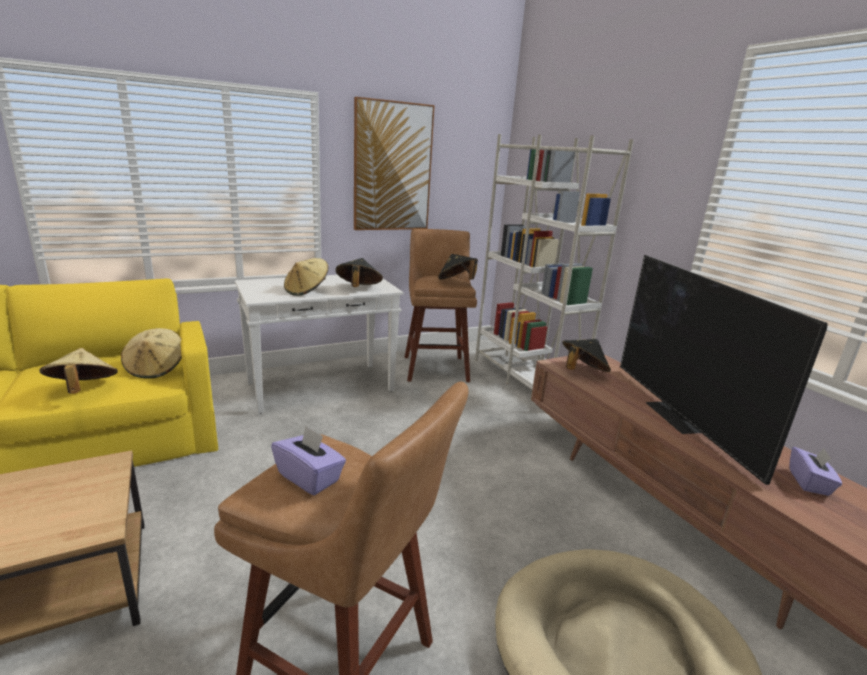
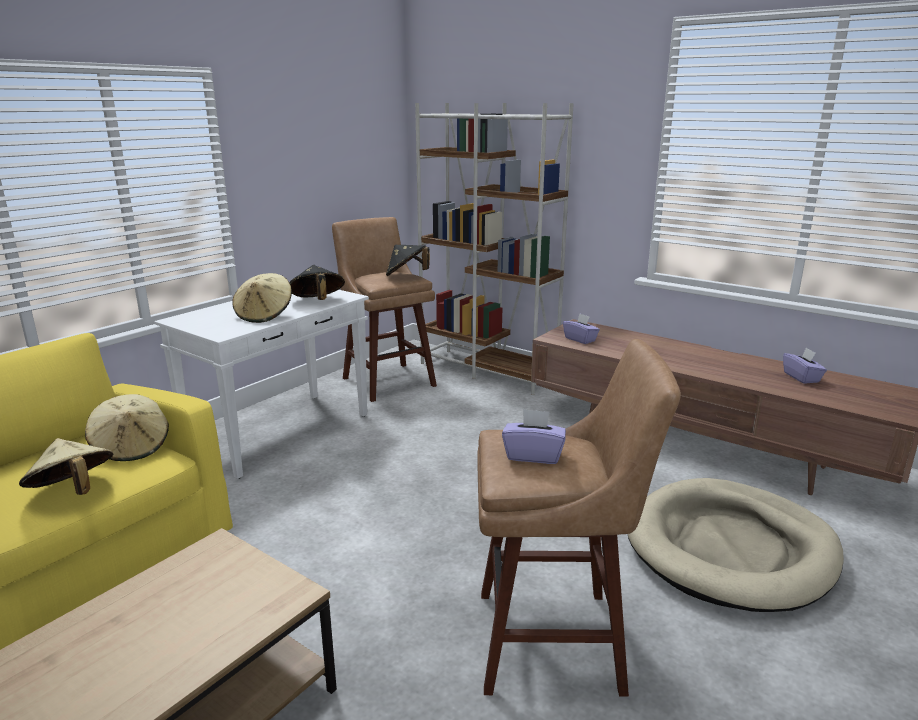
camera: 25 degrees left, 0 degrees up
(392, 167) = (299, 152): picture -> none
(524, 380) = (487, 371): white bookcase -> brown bookcase
(582, 372) = (580, 339): black hat -> purple tissue box
(678, 417) = (685, 356): television -> none

